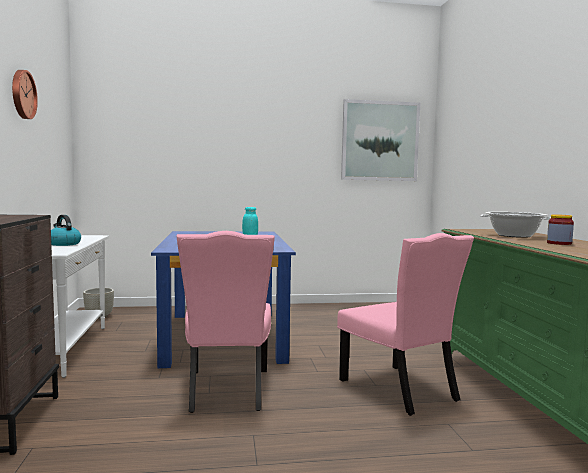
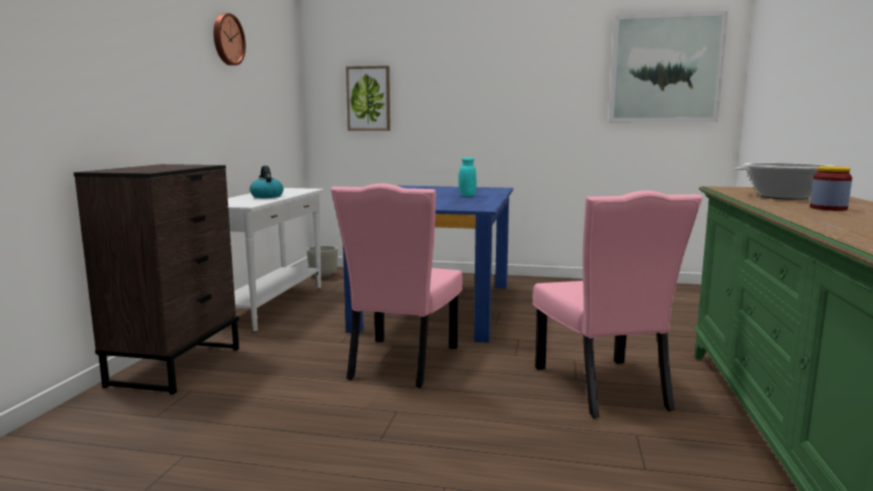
camera: 20 degrees right, 5 degrees up
(140, 154) = (368, 98): none -> picture

